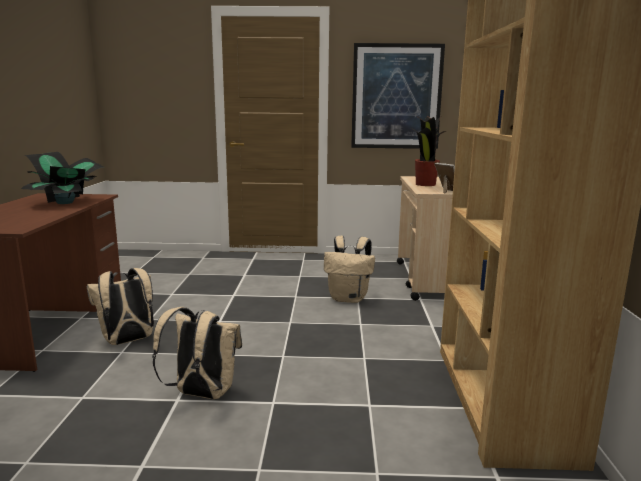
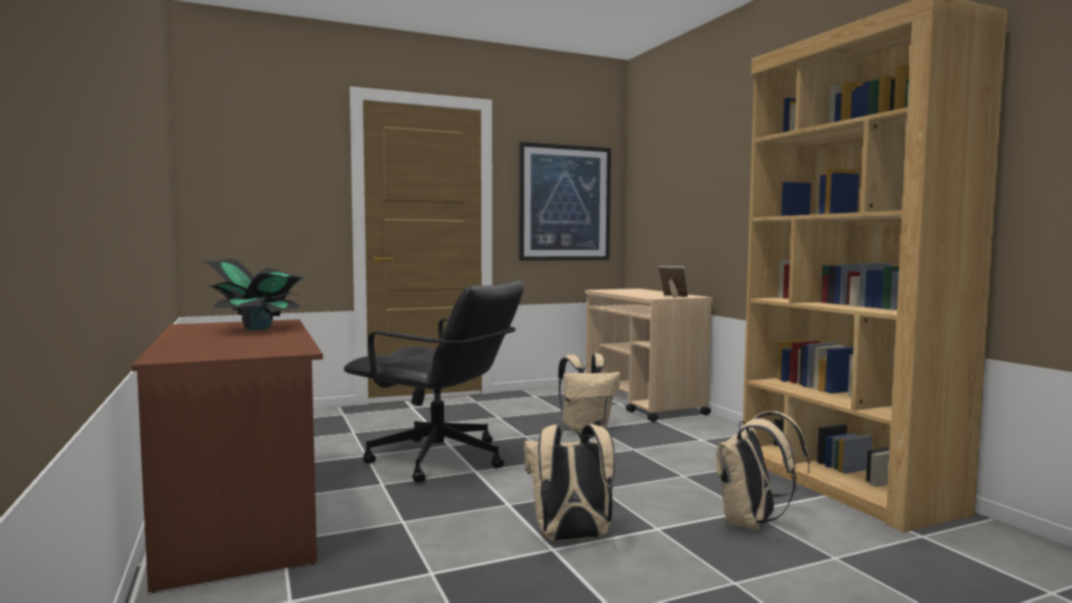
camera: 25 degrees left, 10 degrees down
(127, 341) = (391, 510): beige backpack -> beige backpack (752, 524)
(210, 306) = (439, 460): none -> black office chair
(426, 184) = (634, 293): potted plant -> none

